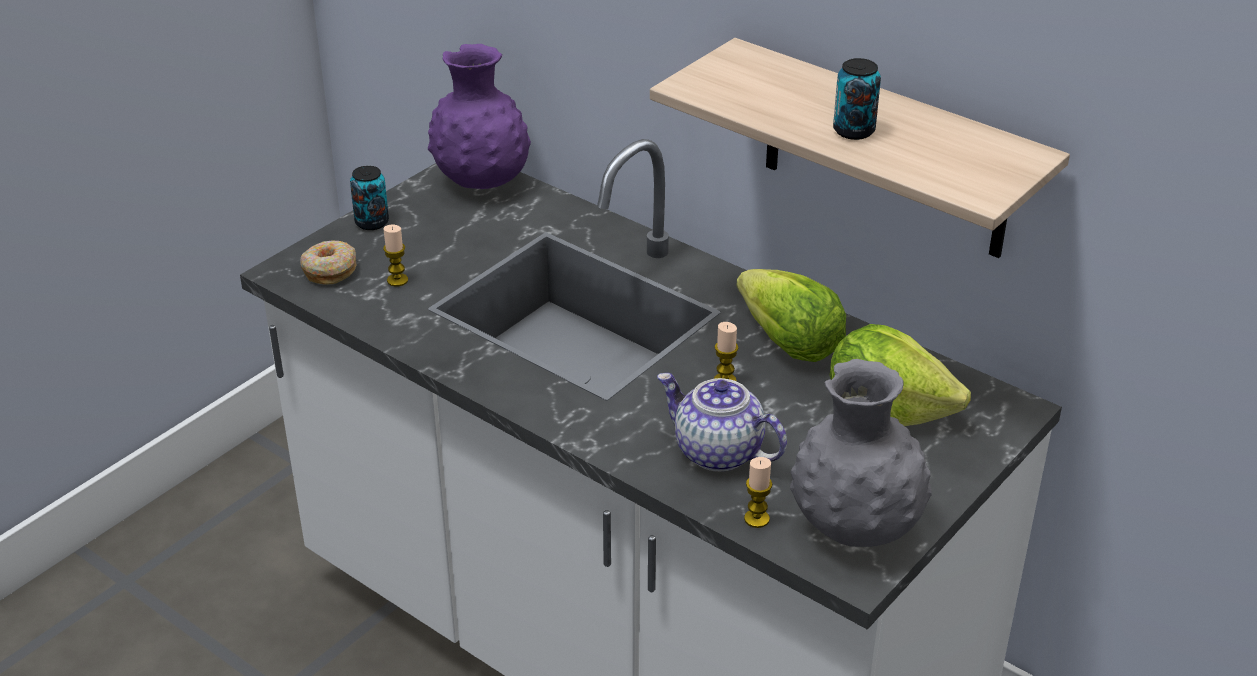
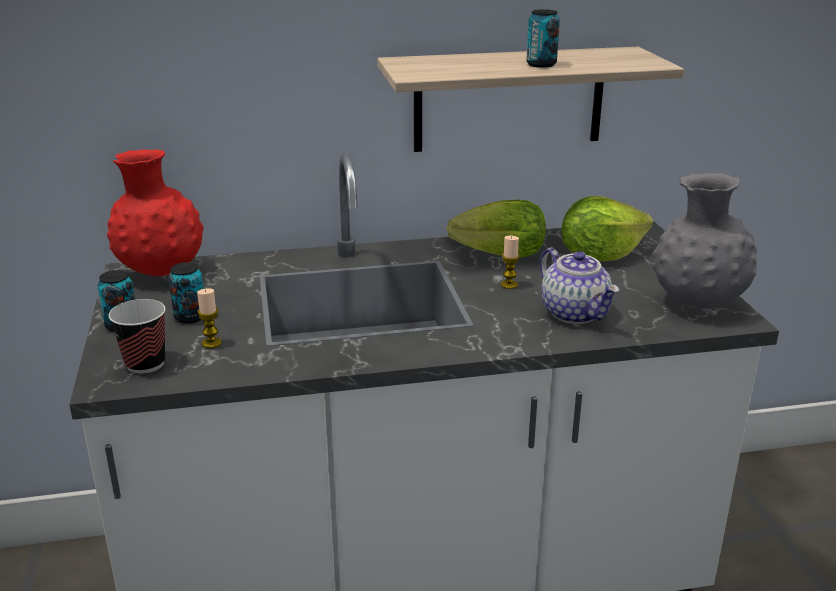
camera: 50 degrees left, 10 degrees down
(329, 270) = (145, 364): donut -> cup
(426, 244) = (190, 317): none -> can
(482, 182) = (161, 272): purple vase -> red vase
(717, 452) = (575, 313): teapot -> teapot turned 105 degrees counterclockwise
(756, 519) = (656, 327): candle -> none

